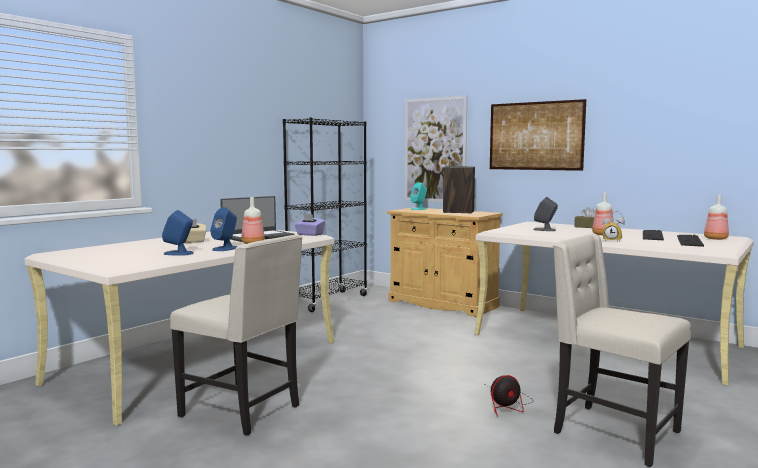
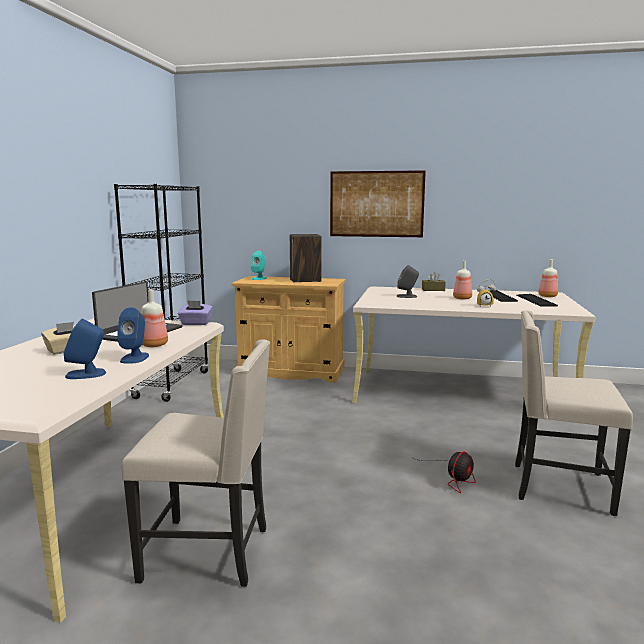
camera: 25 degrees left, 5 degrees up
(435, 150) = (269, 216): picture -> none

